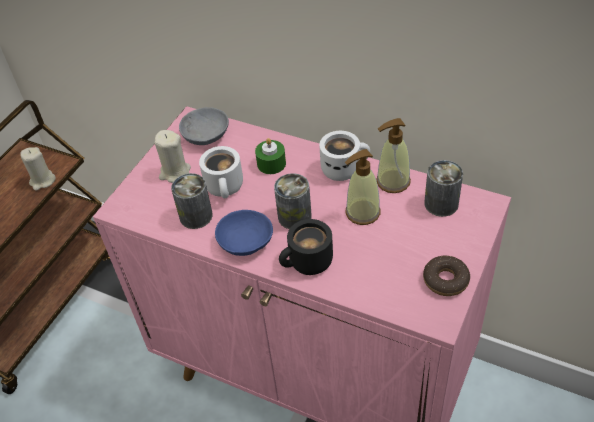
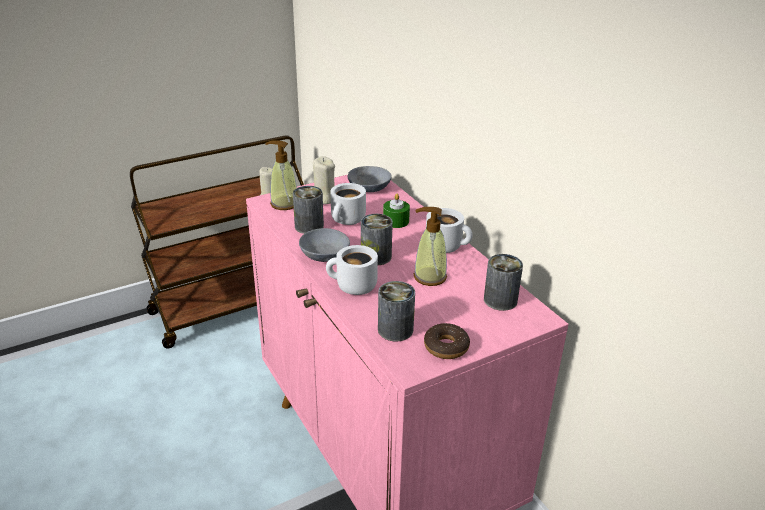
camera: 30 degrees right, 15 degrees down
(247, 240) = (326, 254): blue bowl -> grey bowl
(308, 264) = (352, 287): black mug -> white mug
(389, 288) = (395, 329): none -> can
(393, 181) = (476, 270): soap dispenser -> soap dispenser (284, 204)

